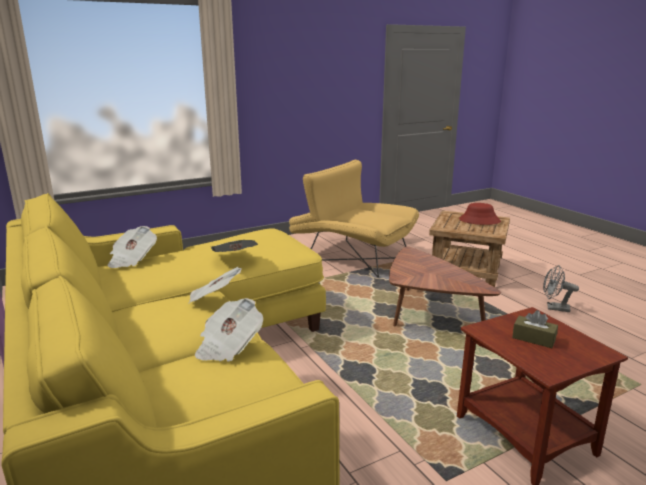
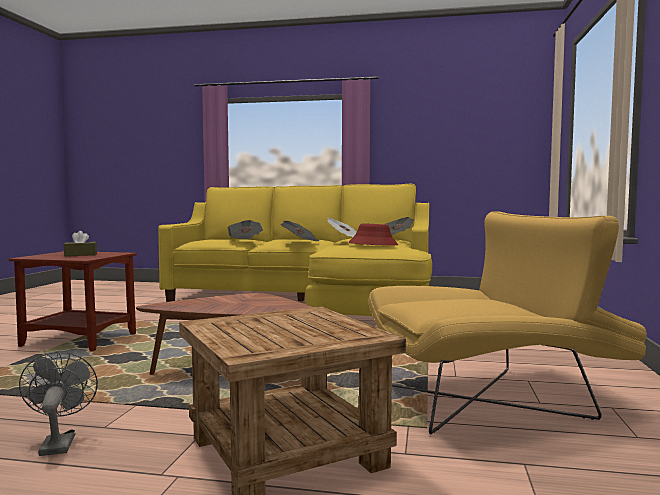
camera: 130 degrees right, 15 degrees down
(479, 220) = (279, 336): red hat -> red hat (373, 244)
(554, 308) = (58, 443): grey fan -> grey fan turned 75 degrees counterclockwise

